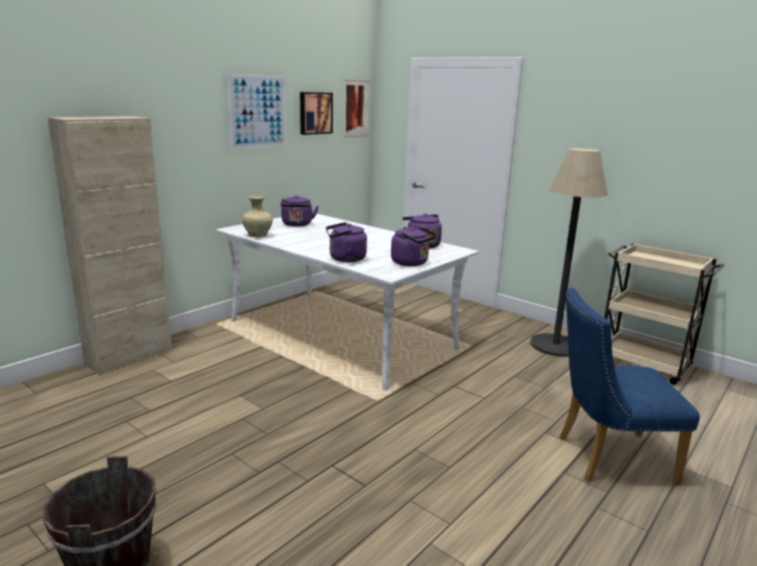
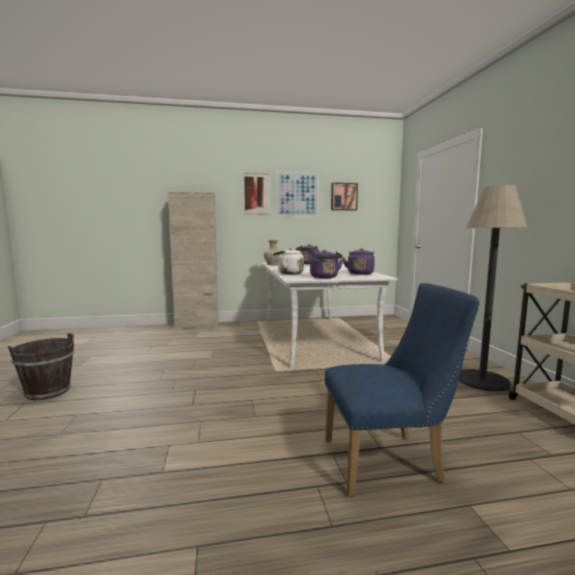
camera: 40 degrees right, 10 degrees down
(345, 259) = (289, 273): purple kettle -> white kettle
(356, 109) = (381, 195): picture -> picture (256, 194)
(605, 458) = (390, 461): blue chair -> blue chair turned 135 degrees clockwise

